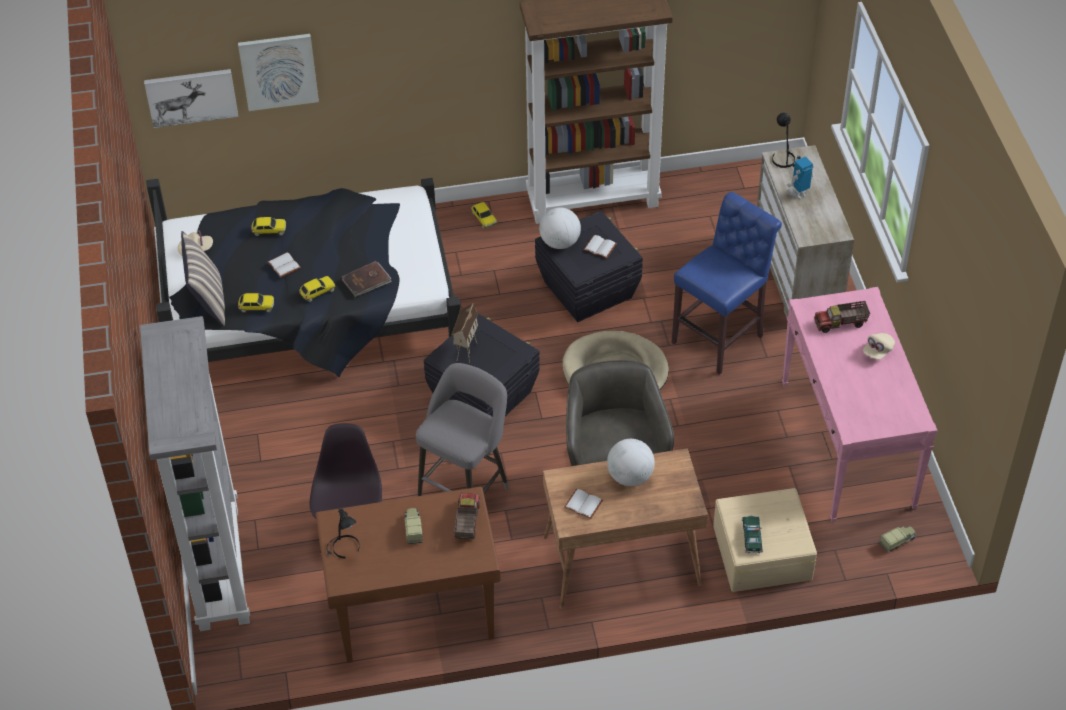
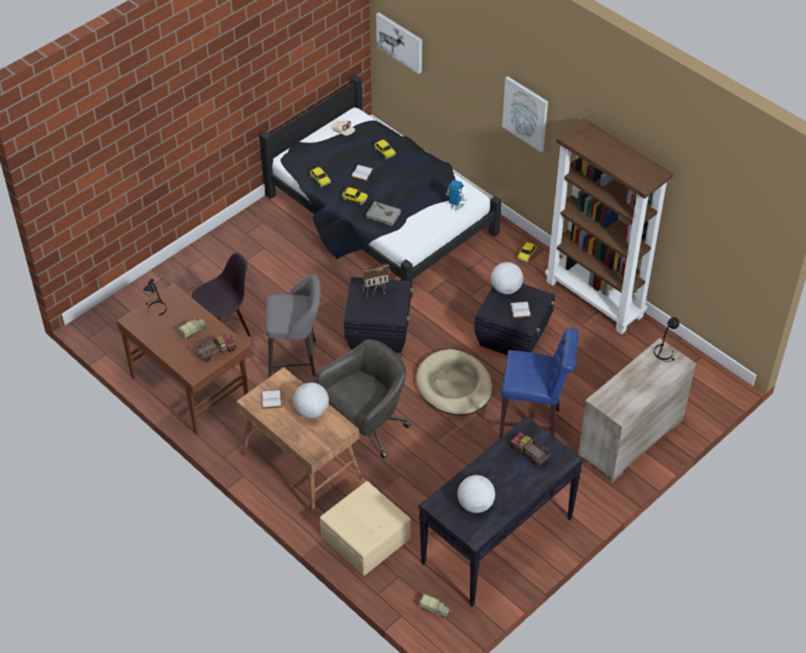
camera: 55 degrees right, 0 degrees up
(208, 302) = (307, 158): pillow -> none
(217, 566) = (157, 284): grey bookcase -> none
(278, 71) = (446, 61): picture -> picture (525, 113)
(366, 281) = (383, 215): brown book -> grey book
(752, 537) = (349, 514): toy car -> none
(798, 193) = (637, 376): toy robot -> toy robot (455, 206)
(848, 445) = (497, 541): pink console table -> black console table
(876, 399) = (475, 504): none -> globe
(878, 351) = (521, 486): beige cap -> none

